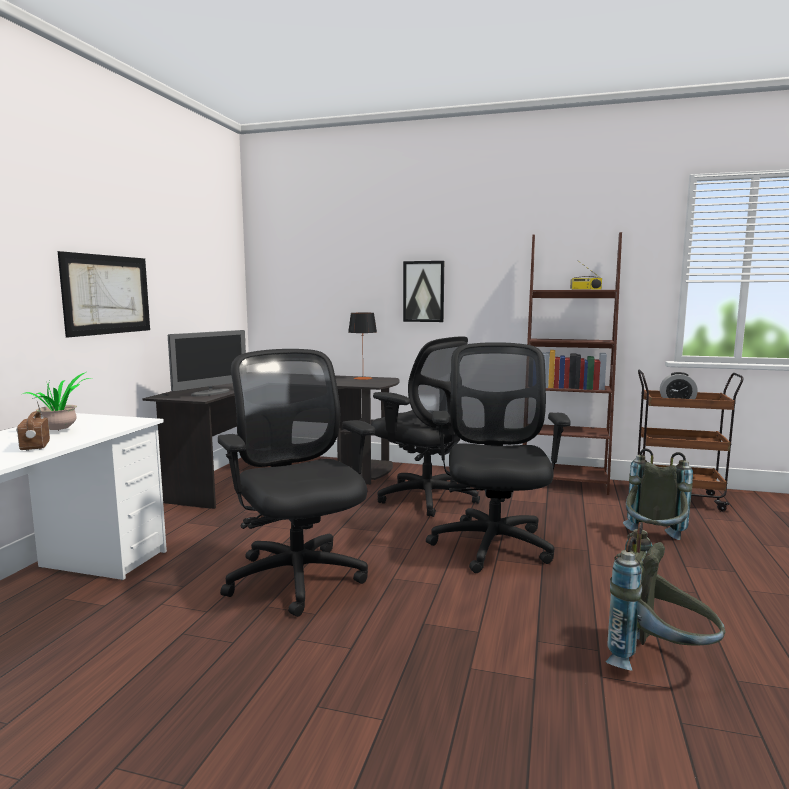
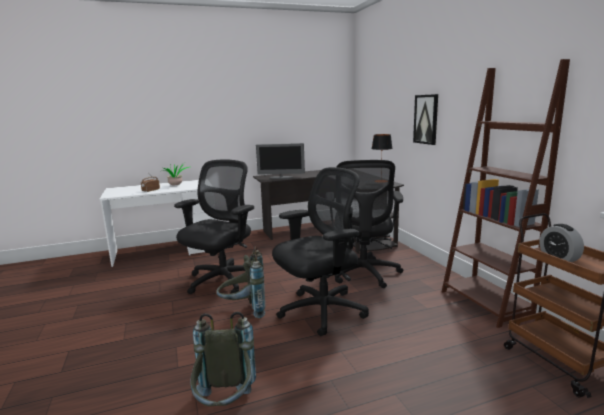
camera: 55 degrees right, 5 degrees up
(107, 294) = (234, 123): picture -> none
(585, 289) = (524, 122): radio -> none
(653, 542) = (423, 370): grey backpack -> grey backpack (244, 311)

